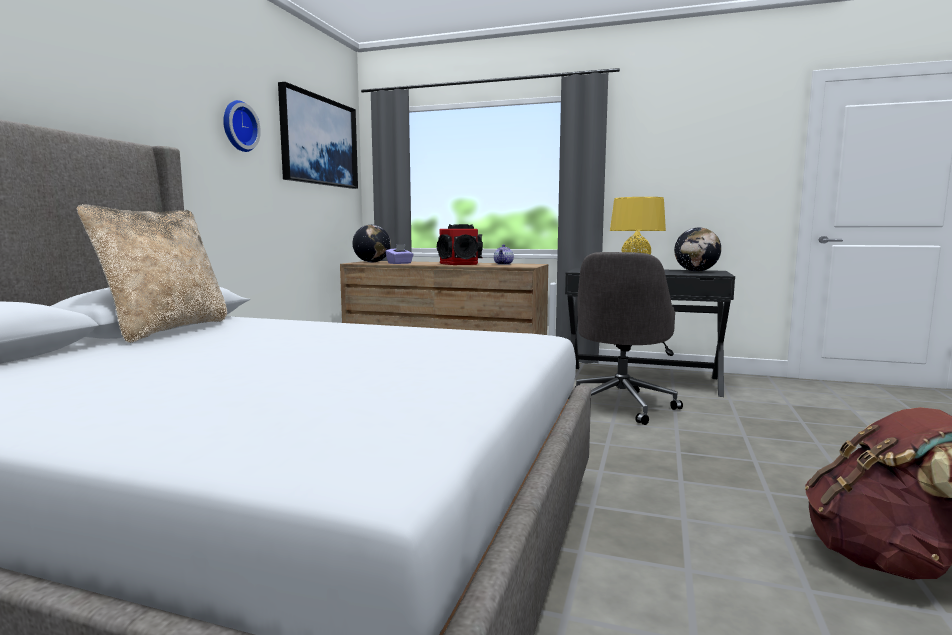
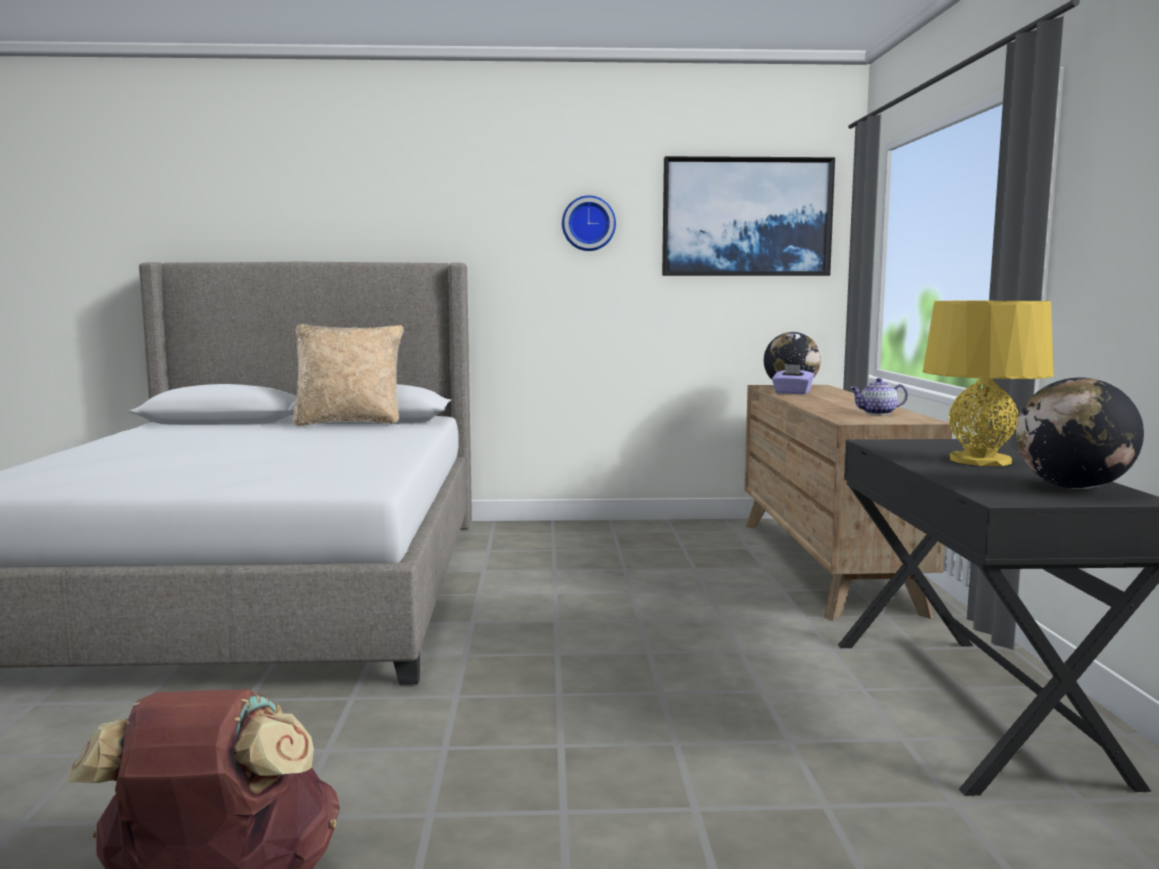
camera: 70 degrees right, 0 degrees up
(461, 264) = (842, 404): speaker -> none
(621, 406) = (757, 694): grey office chair -> none

